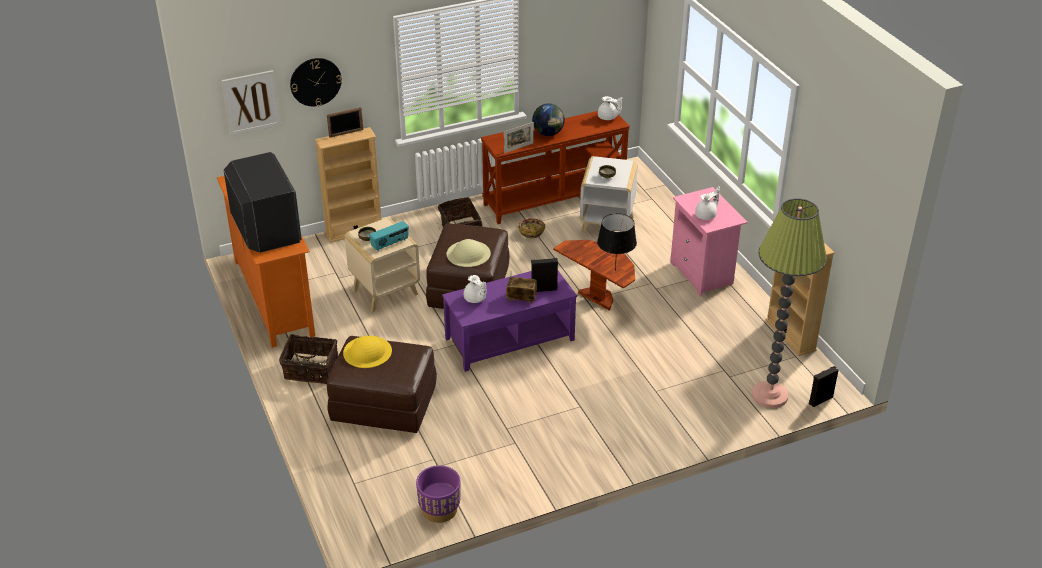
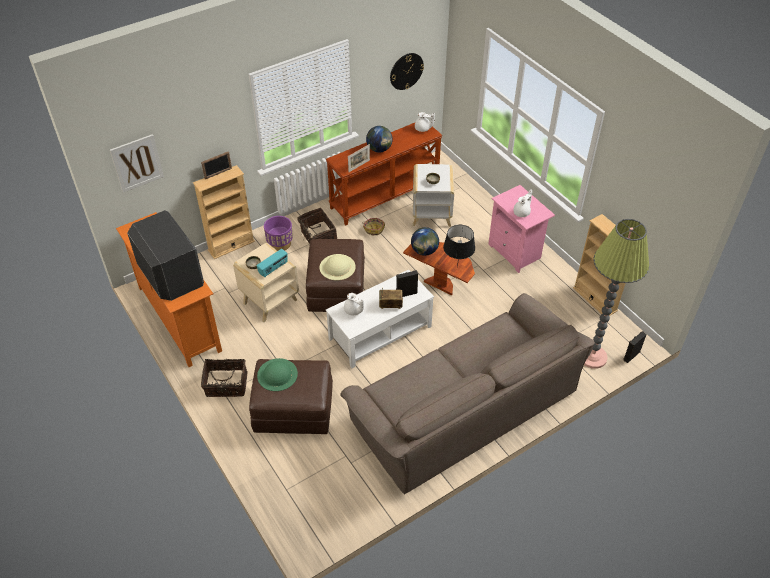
camera: 10 degrees left, 10 degrees up
(315, 81) = (189, 137): wall clock -> wall clock (406, 71)
(367, 352) = (277, 374): yellow hat -> green hat
(439, 510) = (362, 504): purple planter -> purple planter (280, 244)
(509, 339) = (380, 333): purple coffee table -> white coffee table
(579, 250) = (424, 251): none -> globe
(590, 428) = (463, 408): none -> brown sofa

